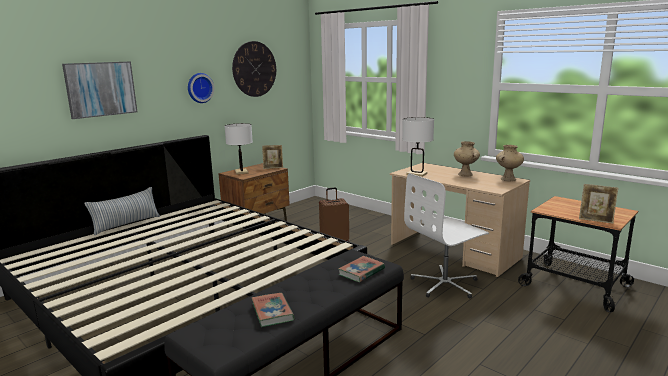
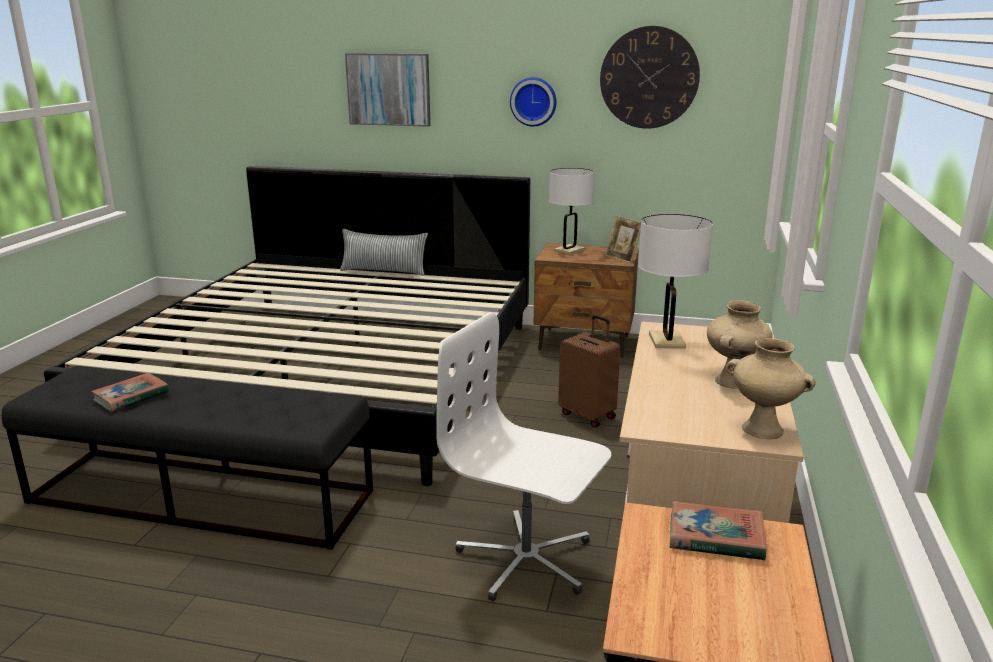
camera: 60 degrees right, 5 degrees up
(361, 272) = (275, 419): book -> book (715, 536)
(596, 219) = (647, 602): picture frame -> none

